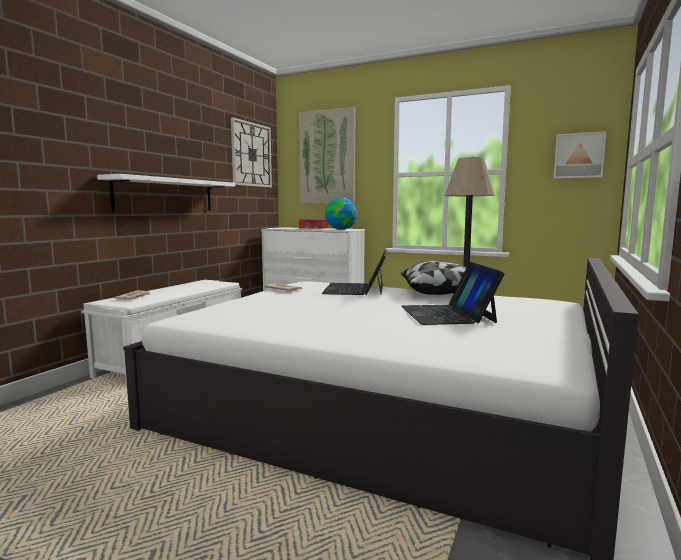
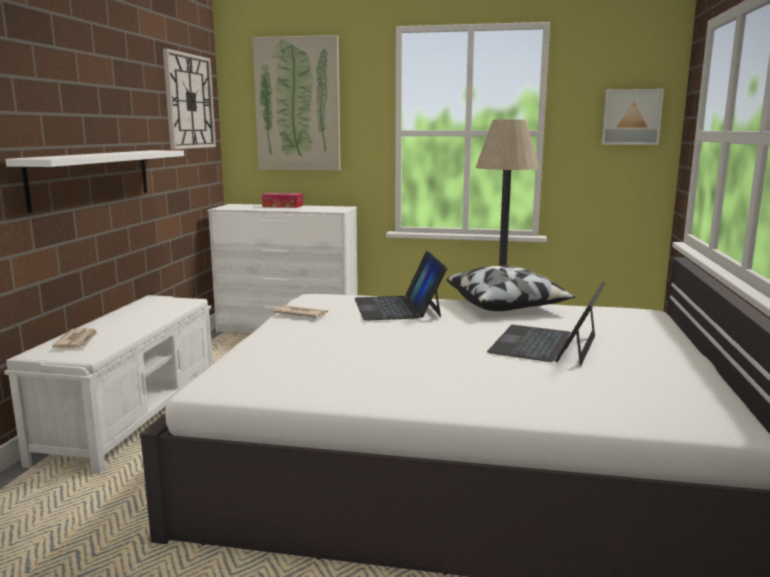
camera: 15 degrees left, 5 degrees up
(341, 229) = (328, 210): globe -> none
(447, 314) = (546, 344): laptop -> laptop turned 45 degrees clockwise

